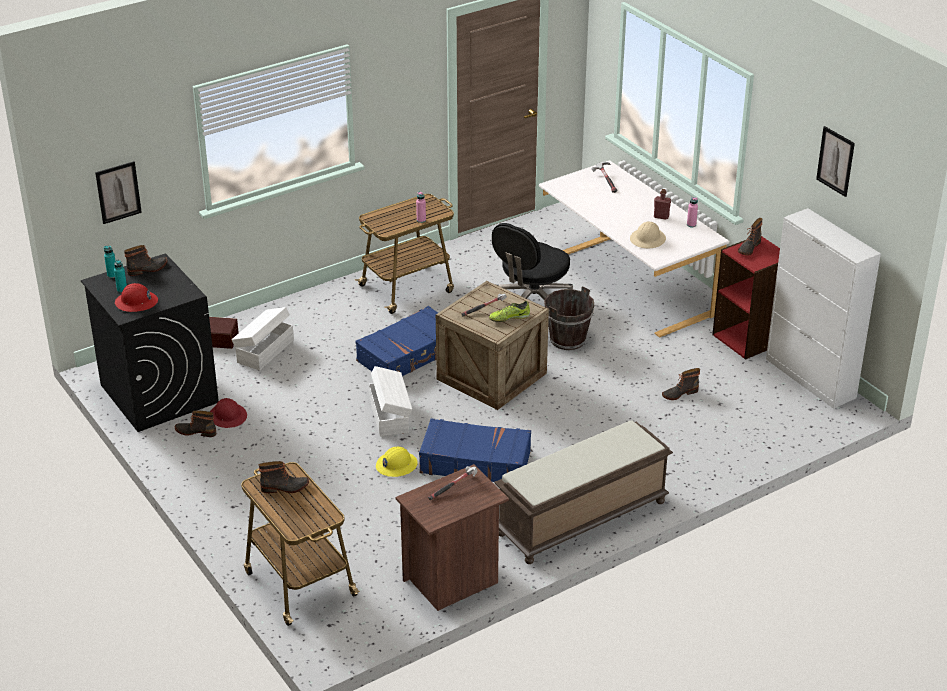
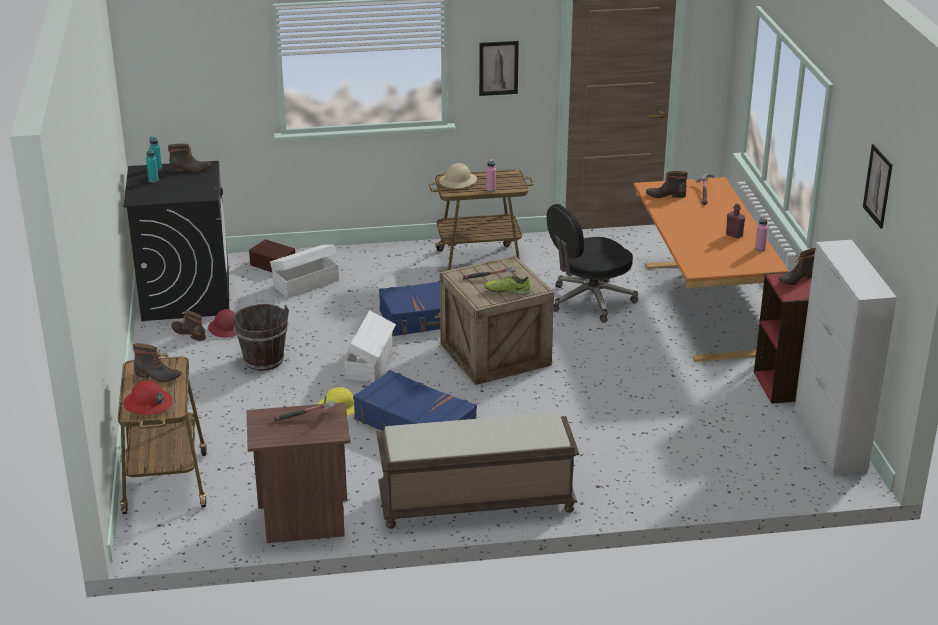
camera: 25 degrees right, 5 degrees down
(118, 192) = (188, 93): picture -> picture (498, 68)
(136, 302) = (155, 192): red hard hat -> red hard hat (148, 403)
(567, 340) = (597, 341): brown bucket -> brown bucket (264, 360)
(627, 285) = (700, 307): white desk -> orange desk
(648, 239) = (701, 251): beige hard hat -> beige hard hat (458, 181)
(679, 393) = (673, 417): boot -> boot (665, 195)

